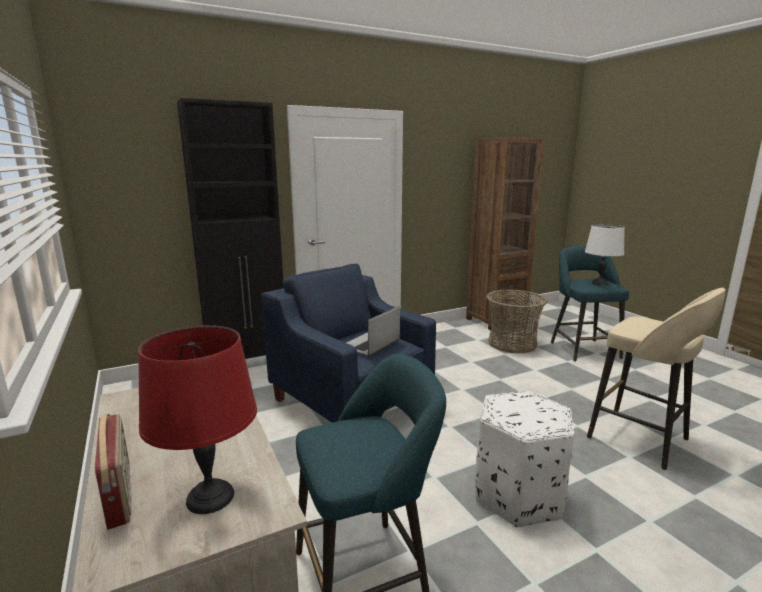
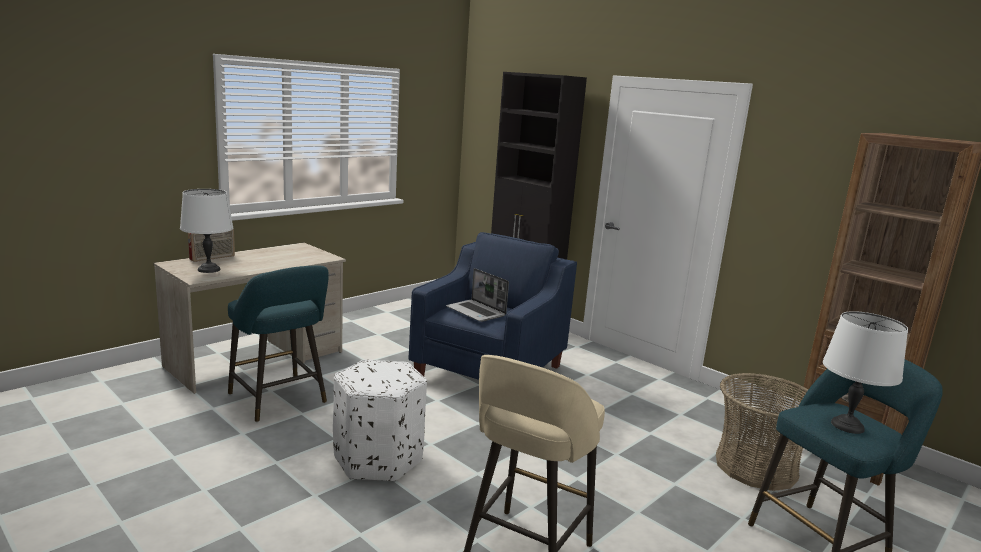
camera: 70 degrees right, 0 degrees up
(211, 497) = (209, 269): red table lamp -> white table lamp
(370, 345) = (476, 312): laptop -> laptop turned 150 degrees counterclockwise

